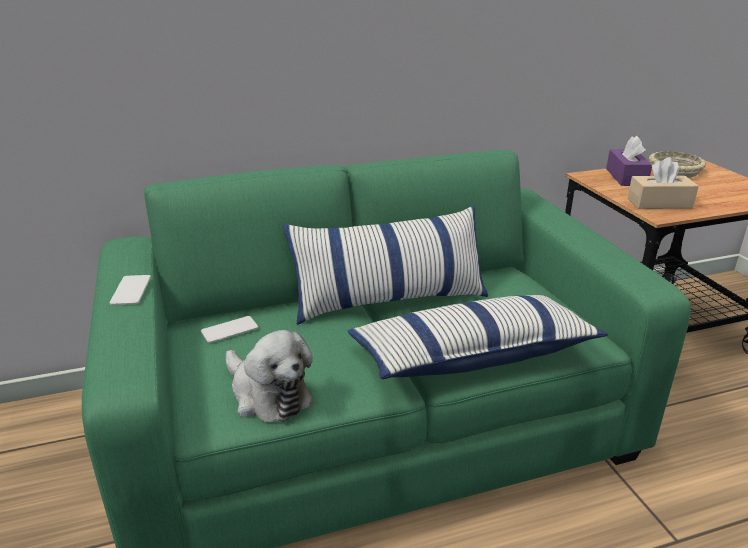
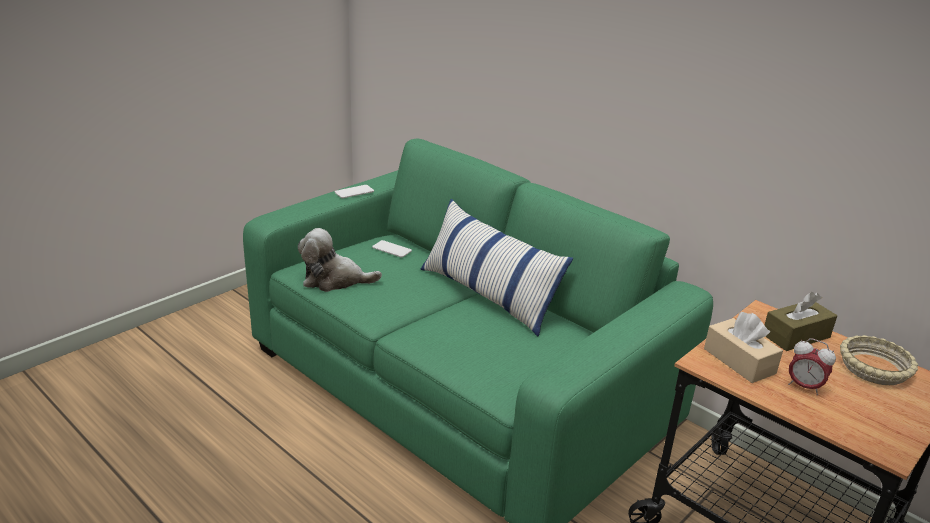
camera: 60 degrees right, 0 degrees up
(267, 394) = (334, 280): plush toy -> plush toy turned 75 degrees clockwise
(471, 356) = (437, 342): pillow -> none
(626, 177) = (796, 336): purple tissue box -> brown tissue box
(698, 195) = (804, 387): none -> alarm clock

